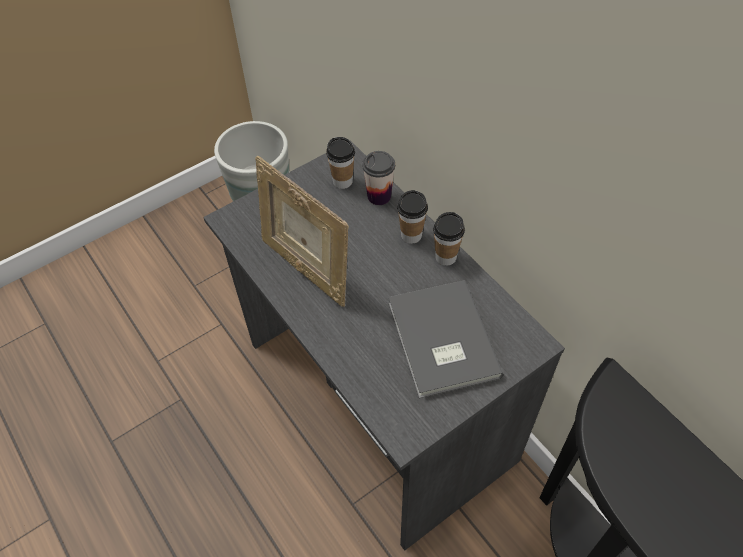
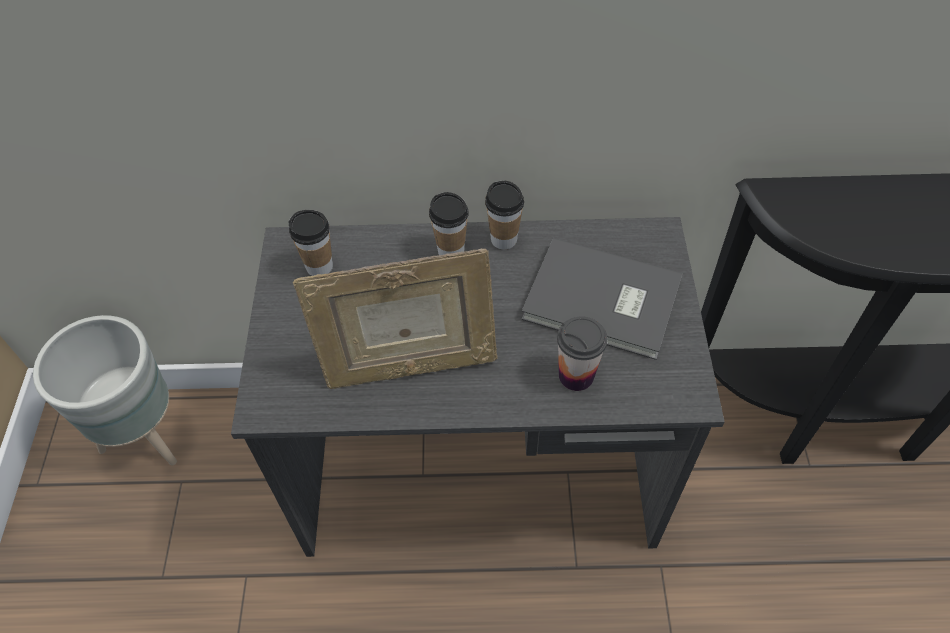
camera: 55 degrees left, 0 degrees up
(379, 196) = (372, 247): cup -> cup (576, 375)

